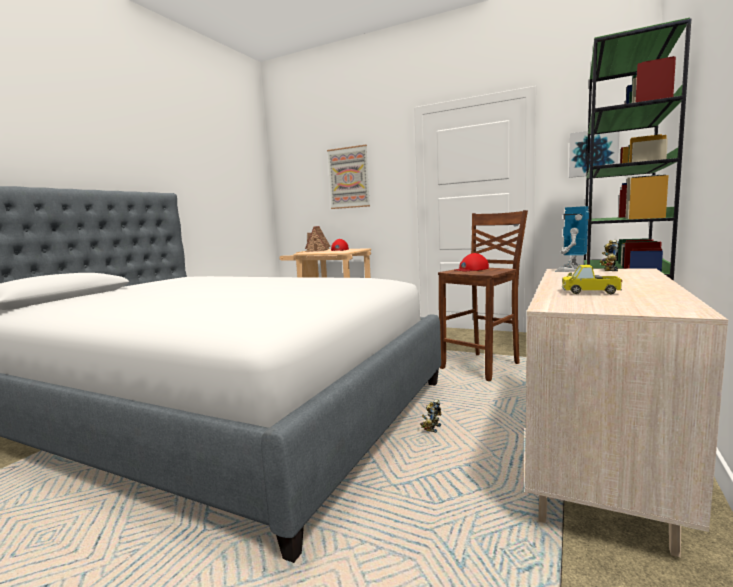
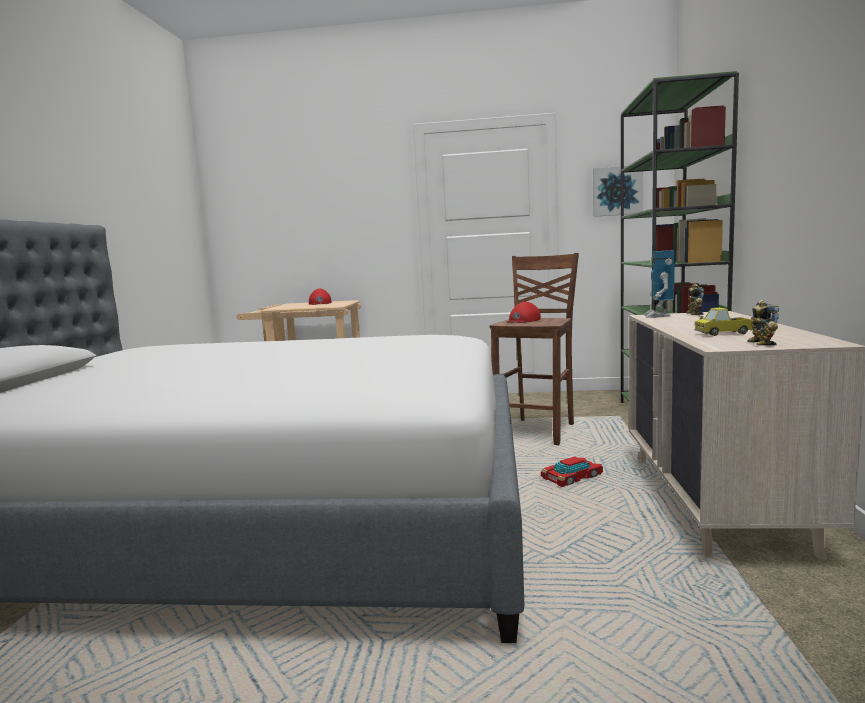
camera: 20 degrees left, 0 degrees up
(317, 250) = (289, 304): toy house -> none
(349, 178) = (324, 208): picture -> none
(431, 428) = (539, 499): toy robot -> toy robot (759, 343)
(477, 413) = (572, 477): none -> toy car

